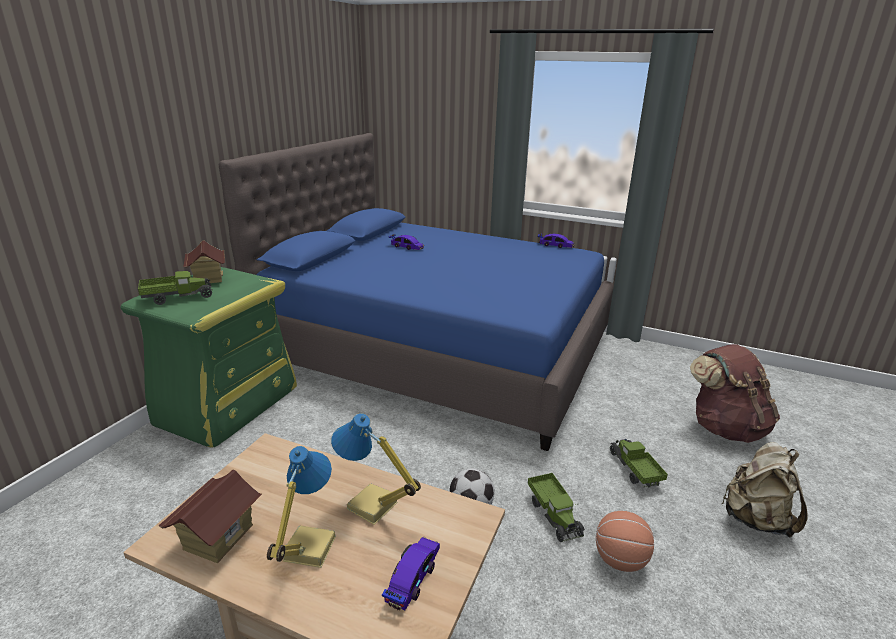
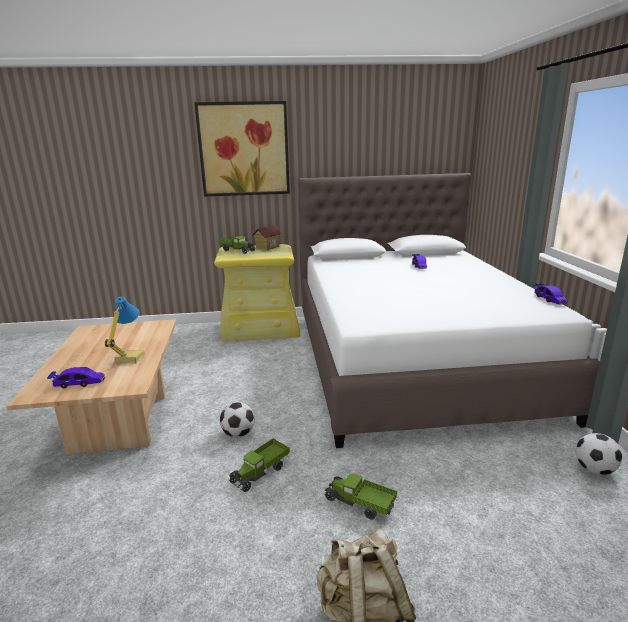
camera: 60 degrees right, 5 degrees down
(126, 121) = (244, 149): none -> picture
(218, 537) = (93, 336): toy house -> none
(230, 405) = (261, 330): green nightstand -> yellow nightstand
(307, 548) = (91, 355): table lamp -> none
(438, 348) = (412, 359): blue bed -> white bed
(619, 560) = (232, 520): basketball -> none
(634, 470) = (359, 504): toy truck -> toy truck turned 105 degrees counterclockwise
(647, 357) = (594, 469): none -> football
(725, 427) = (526, 566): brown backpack -> none

